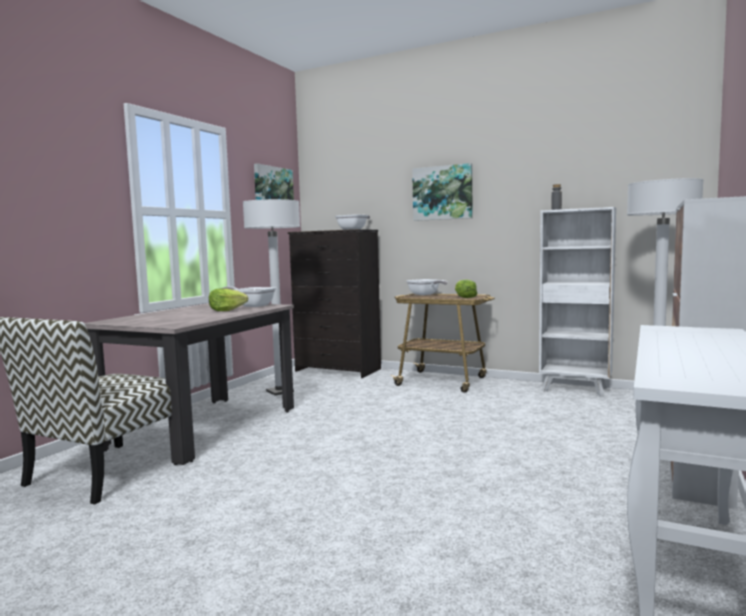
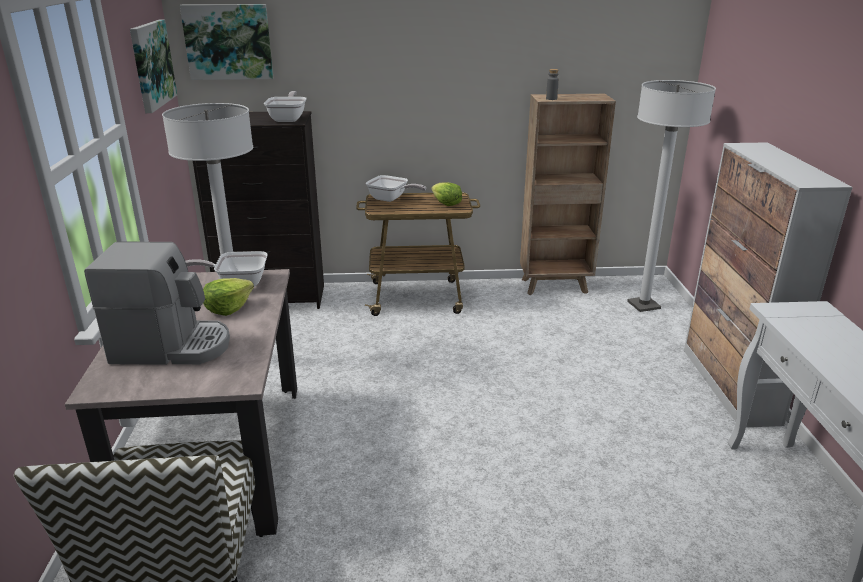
camera: 30 degrees left, 20 degrees up
(167, 316) = (172, 347): none -> coffee machine
(442, 193) = (401, 63): picture -> picture (228, 42)
(575, 389) = (555, 286): white bookcase -> brown bookcase

